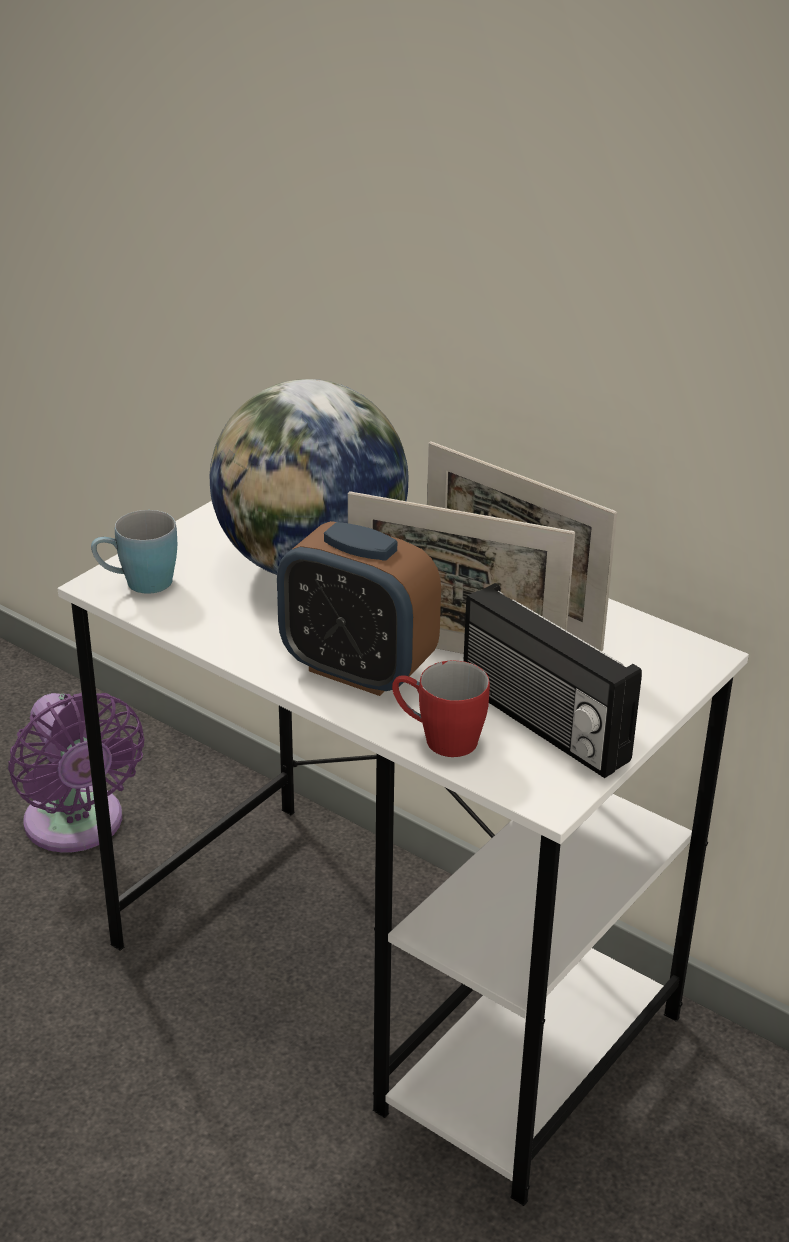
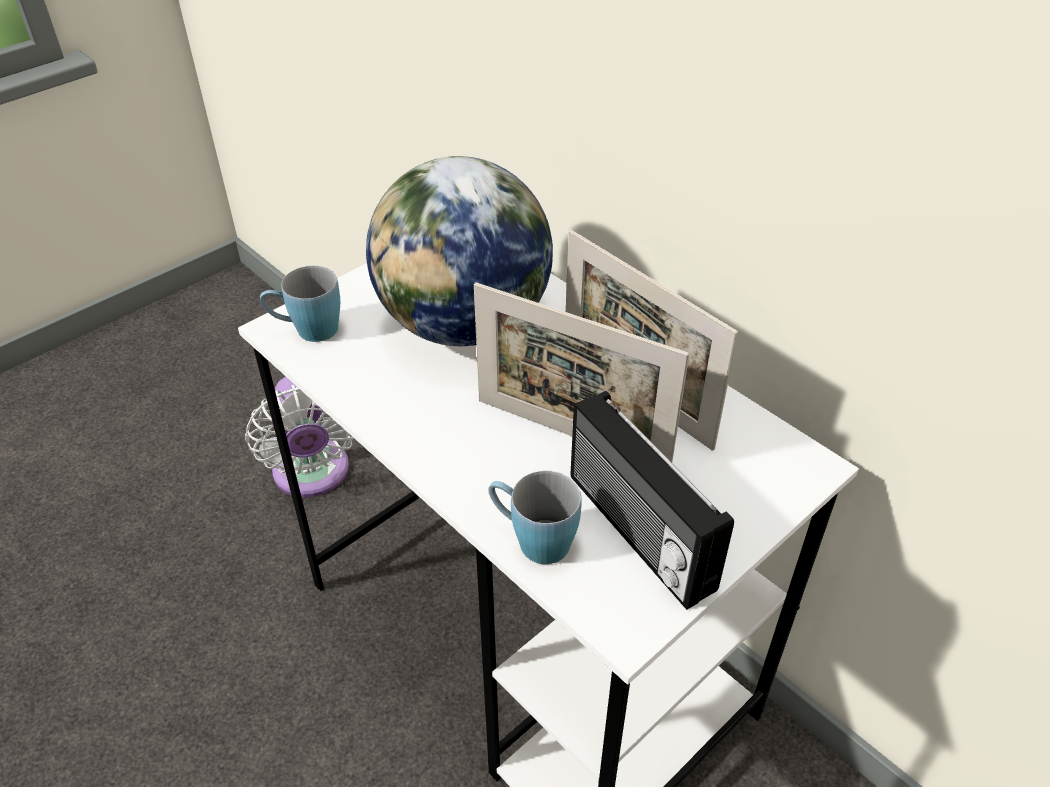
camera: 10 degrees right, 10 degrees up
(77, 827) = (312, 475): purple fan -> white fan
(357, 670) = (476, 447): alarm clock -> none
(438, 739) = (532, 539): red mug -> blue mug

